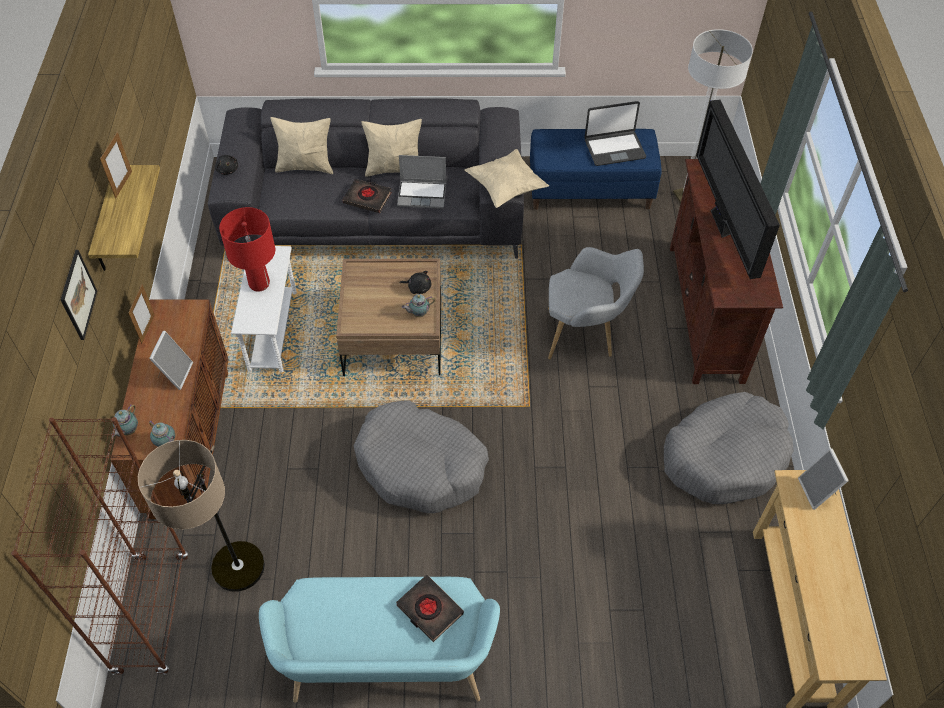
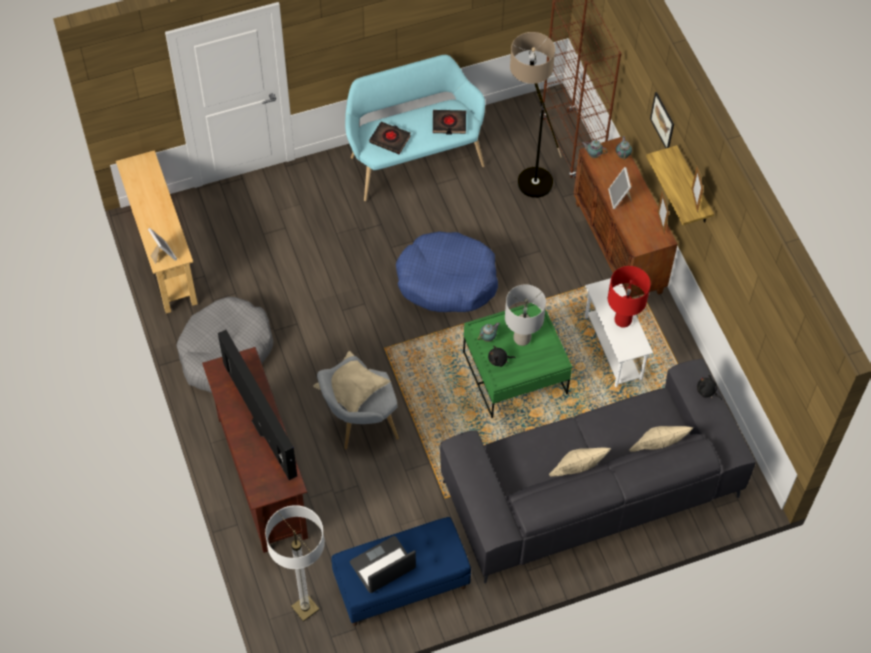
camera: 160 degrees right, 5 degrees up
(367, 198) = (584, 433): black book -> black book (449, 123)
(381, 302) = (521, 339): none -> grey table lamp
(393, 337) = (515, 373): brown coffee table -> green coffee table
(421, 465) = (447, 280): grey dog bed -> blue dog bed
(422, 195) = (538, 451): laptop -> none
(506, 188) = (460, 447): beige pillow -> beige pillow (352, 390)

